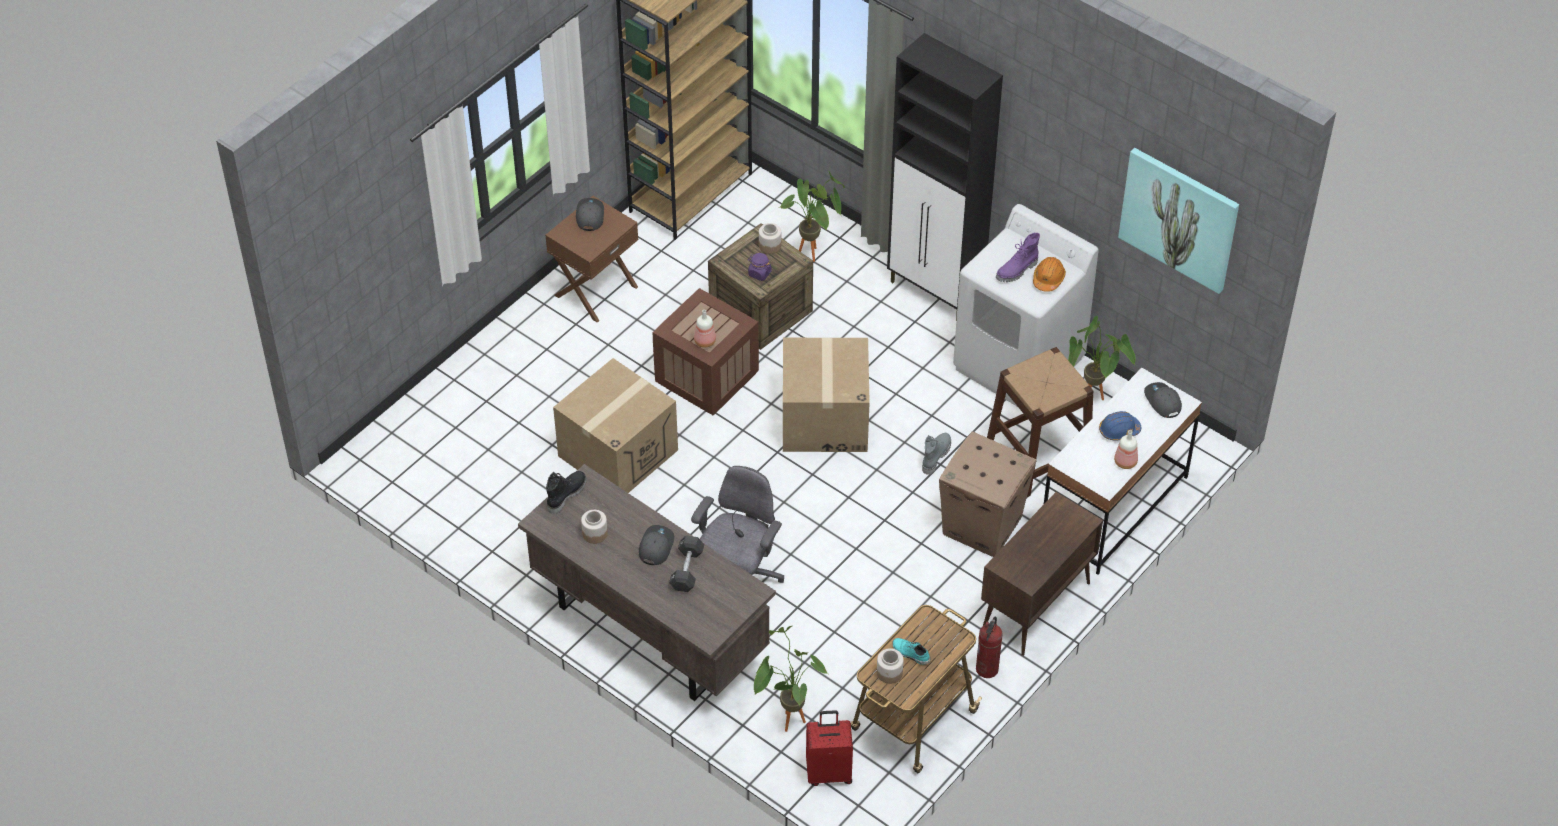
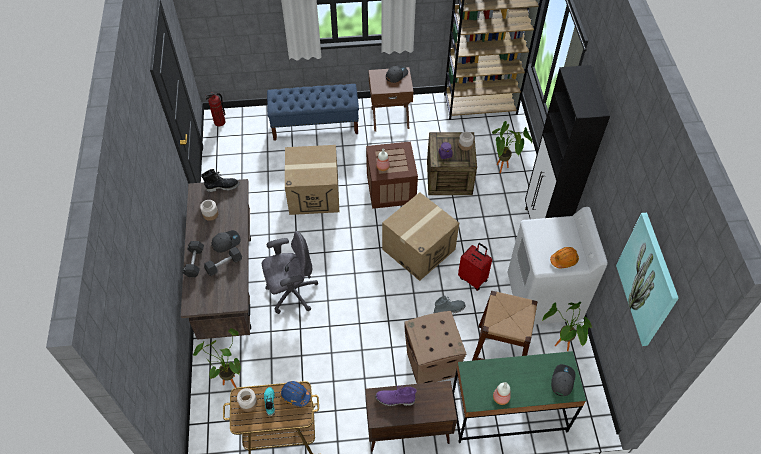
camera: 45 degrees right, 5 degrees up
(509, 371) = (315, 125): none -> blue bench
(649, 594) = (194, 262): none -> black dumbbell
(829, 772) = (215, 424): red suitcase -> red suitcase (473, 278)
(987, 669) = (346, 442): fire extinguisher -> fire extinguisher (219, 122)
(1017, 271) = (551, 243): purple boot -> purple boot (395, 400)
(1113, 508) = (508, 413): white desk -> green desk
(1119, 430) = (518, 376): blue hard hat -> blue hard hat (295, 395)

